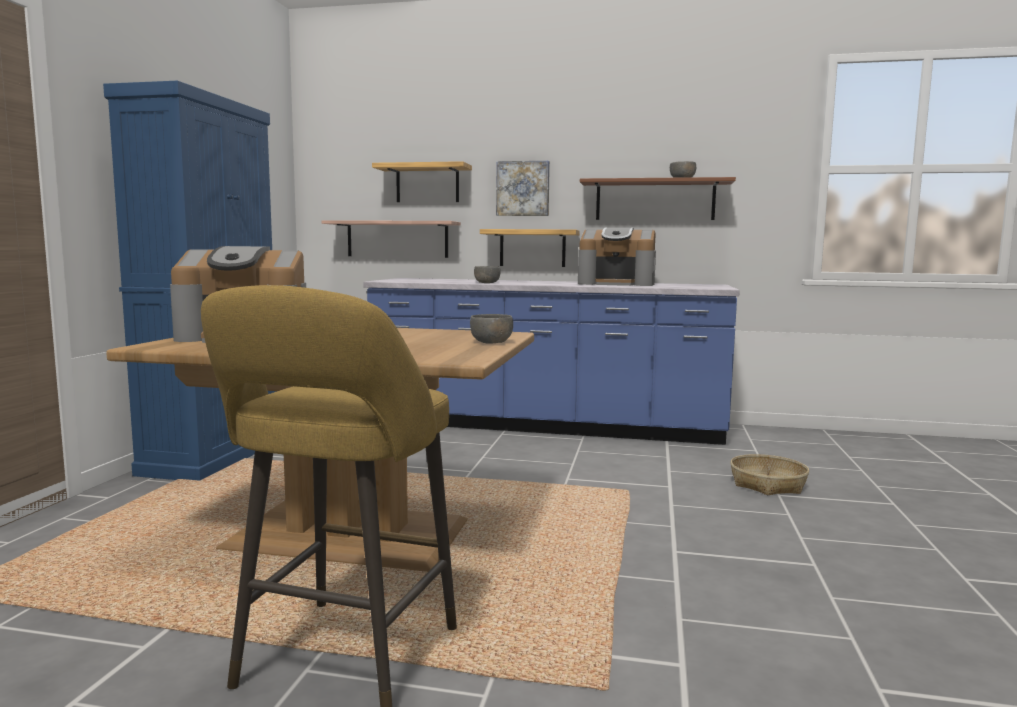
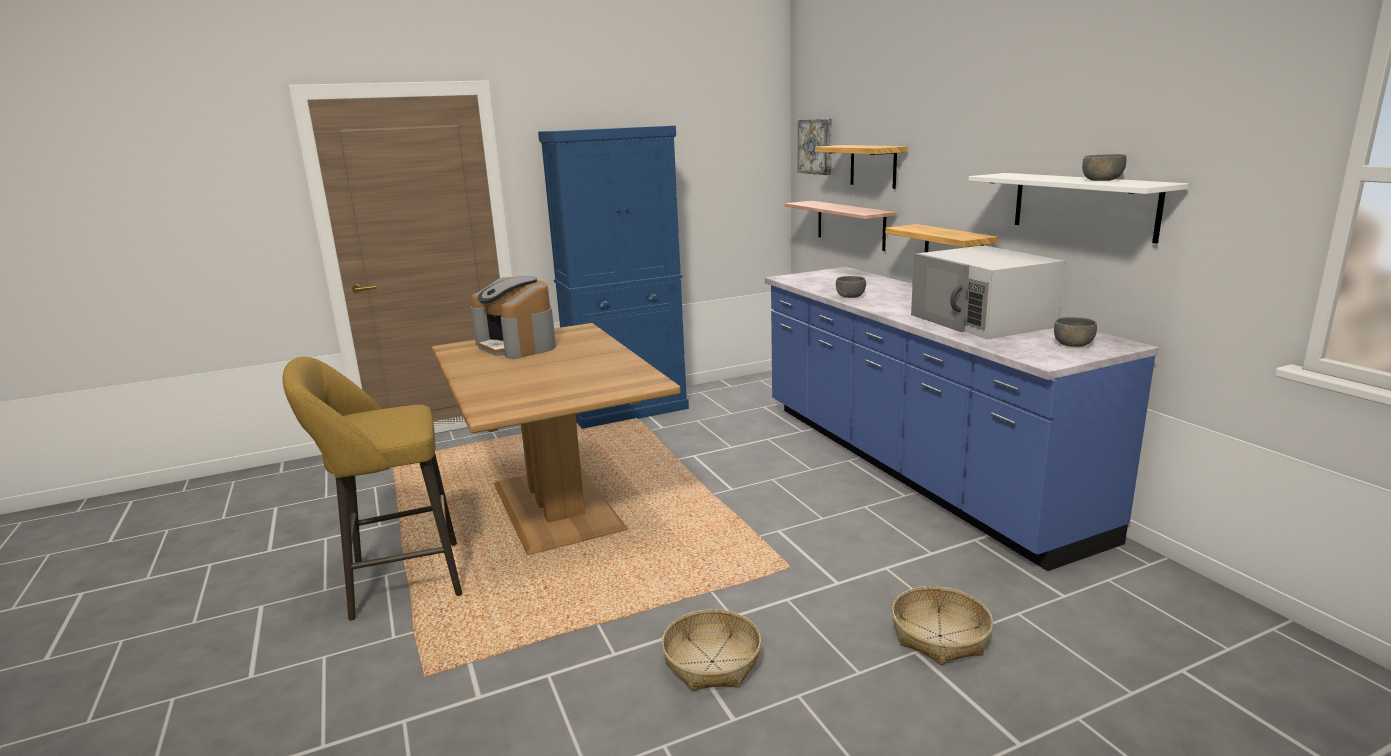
camera: 55 degrees right, 10 degrees up
(491, 342) = (589, 394): grey bowl -> grey bowl (1073, 344)
(523, 188) = (948, 177): picture -> picture (816, 146)
(617, 284) = (982, 321): coffee machine -> white microwave
(655, 200) = (1083, 205): brown shelf -> white shelf
(730, 549) = (712, 662): none -> basket

